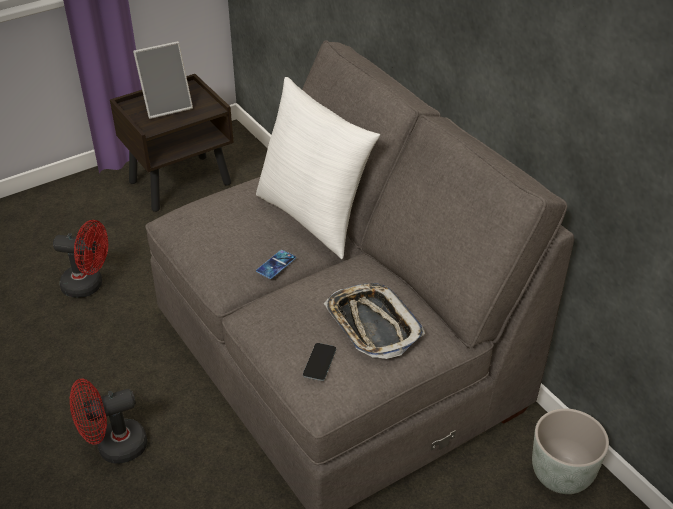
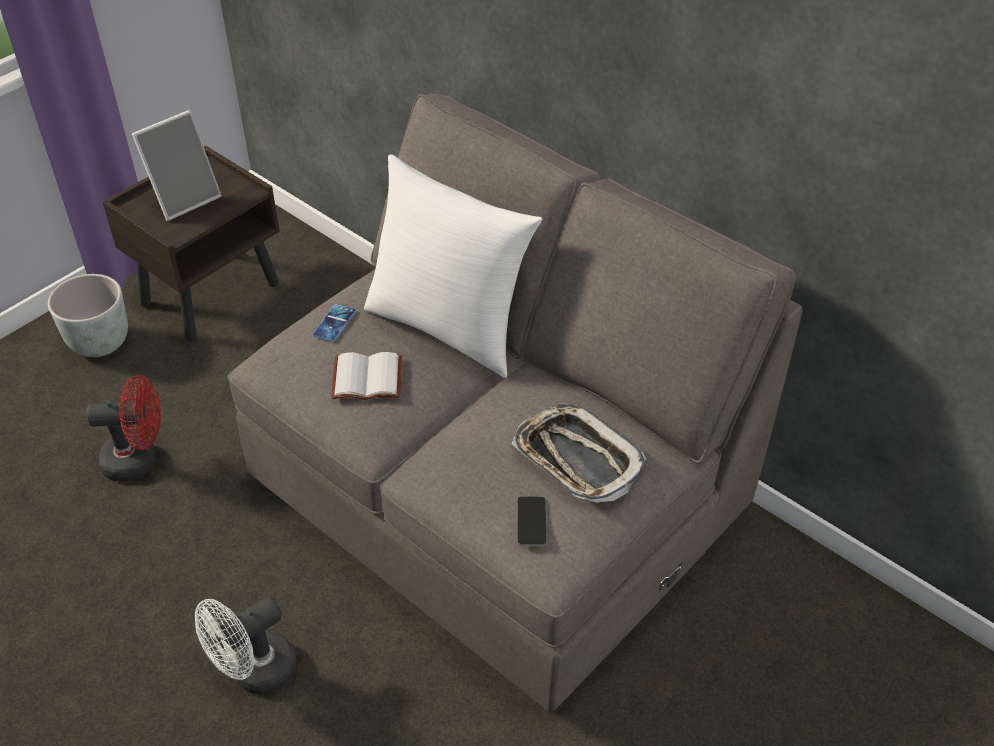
camera: 15 degrees left, 5 degrees up
(114, 447) = (254, 673): red fan -> white fan
(240, 240) = (368, 377): none -> white book
(276, 264) = (426, 401): phone -> phone (334, 323)
(562, 475) = (805, 583): grey planter -> grey planter (101, 343)

